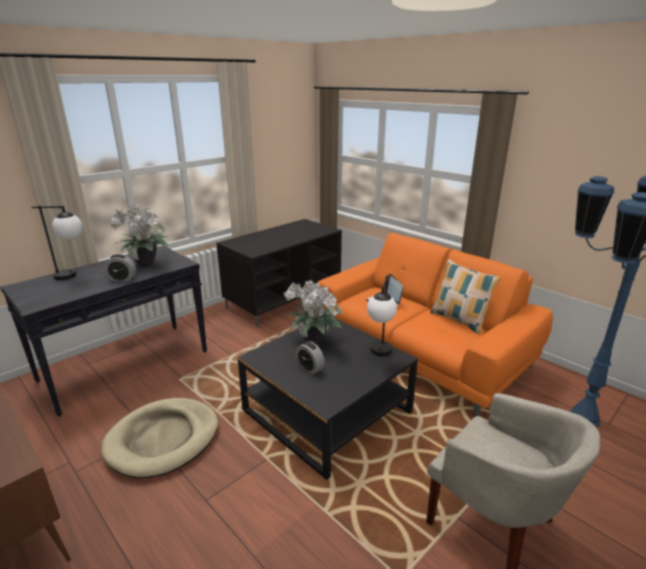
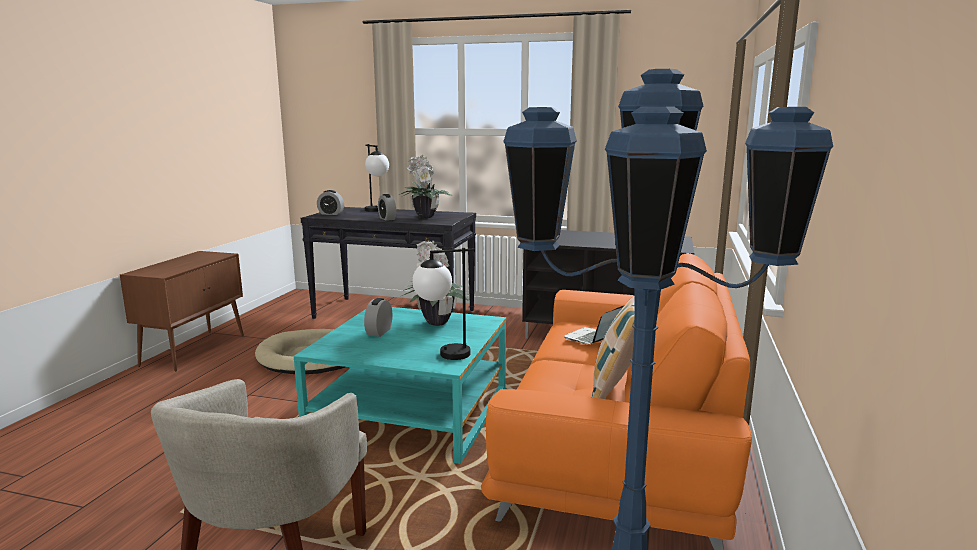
camera: 60 degrees right, 10 degrees down
(37, 297) = (331, 214): none -> alarm clock
(327, 411) = (411, 412): black coffee table -> turquoise coffee table

